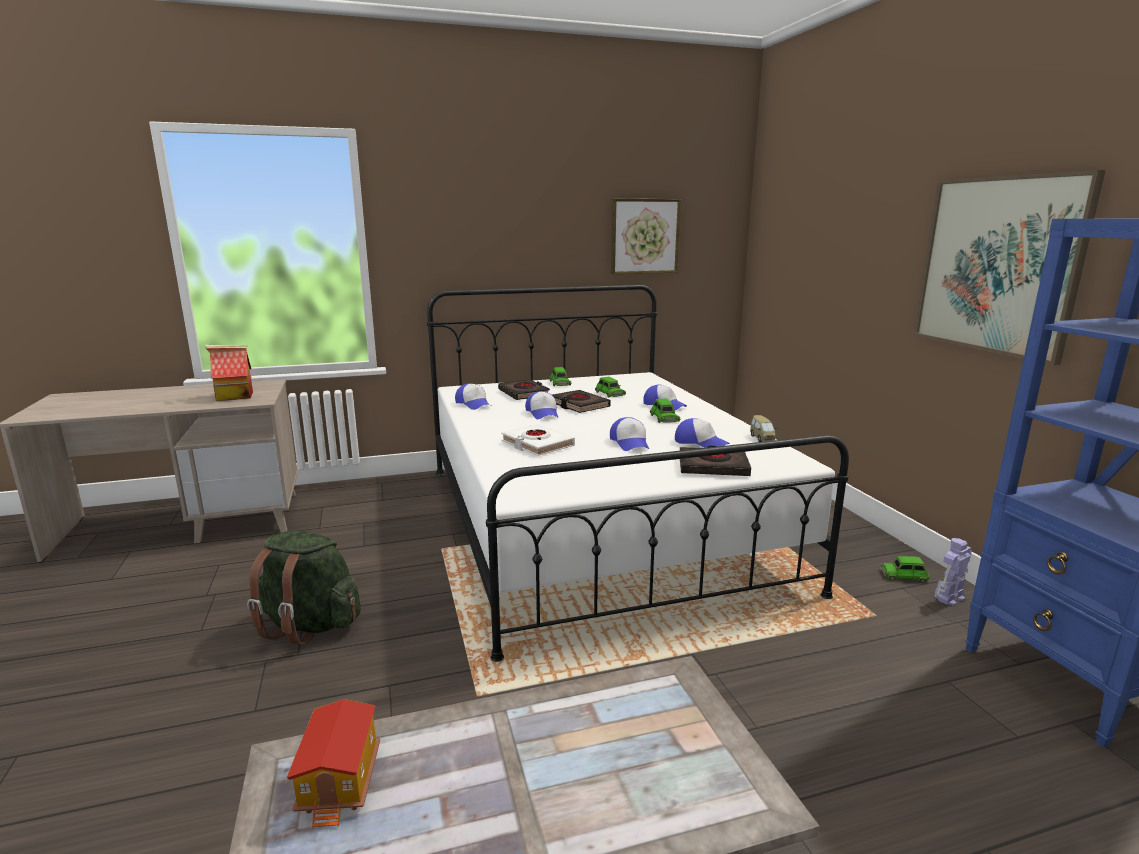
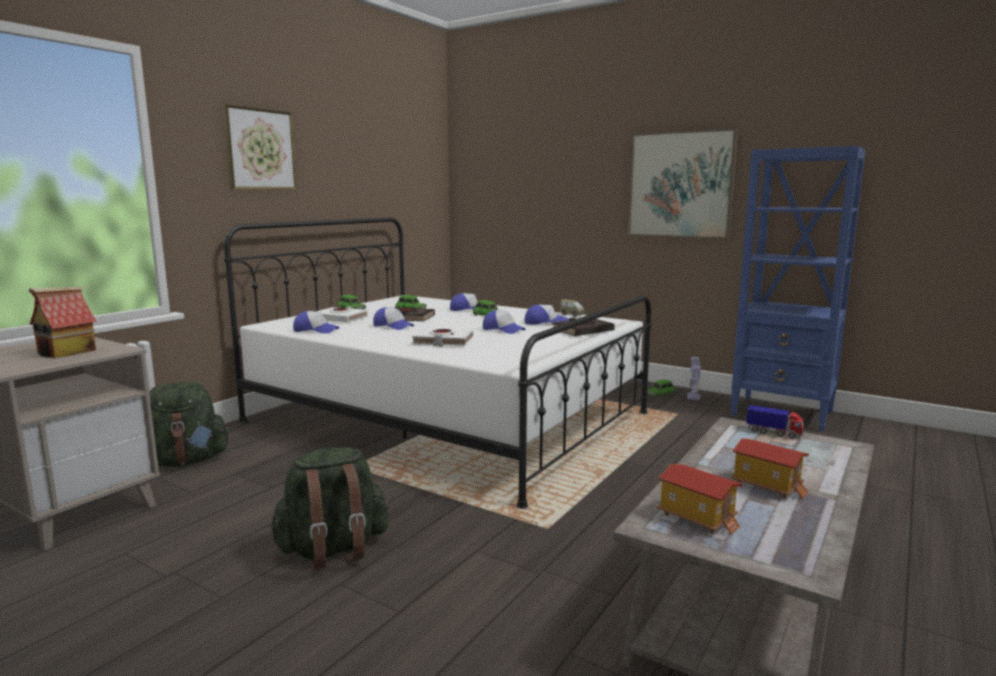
camera: 40 degrees left, 5 degrees down
(355, 499) = (185, 461): none -> green backpack
(504, 792) = (767, 485): none -> toy house
(524, 393) = (340, 318): black book -> white book
(645, 236) = (386, 175): picture -> picture (260, 149)
(702, 718) = (774, 433): none -> toy truck

